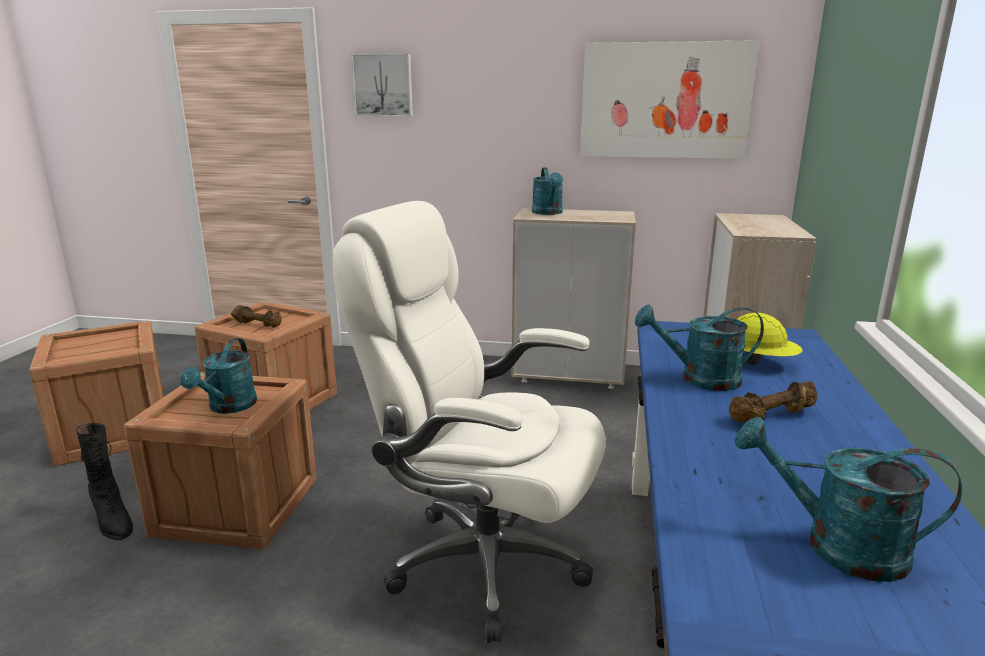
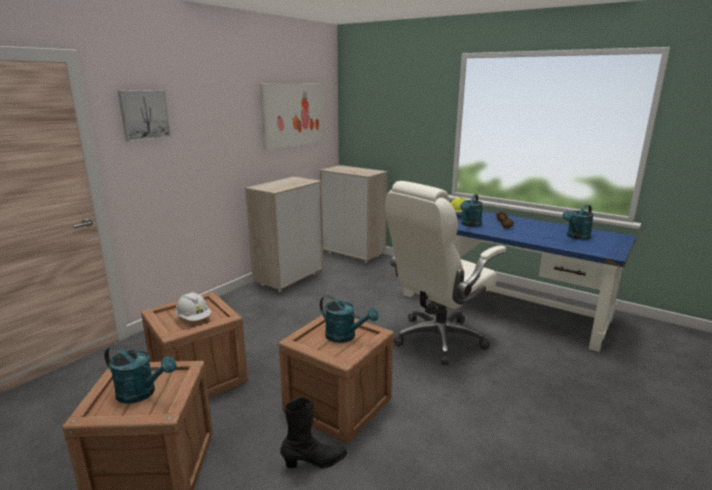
camera: 65 degrees left, 0 degrees up
(258, 324) = (194, 318): brown dumbbell -> white hard hat
(548, 213) = (271, 186): turquoise watering can -> turquoise watering can (142, 393)

